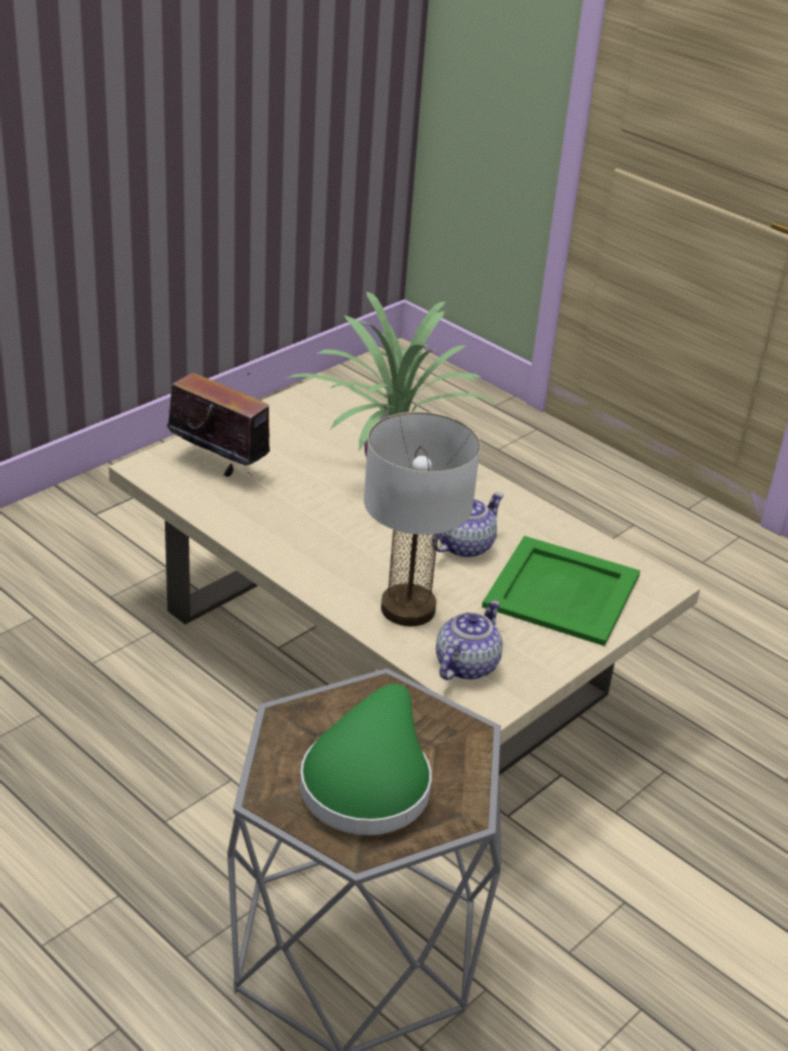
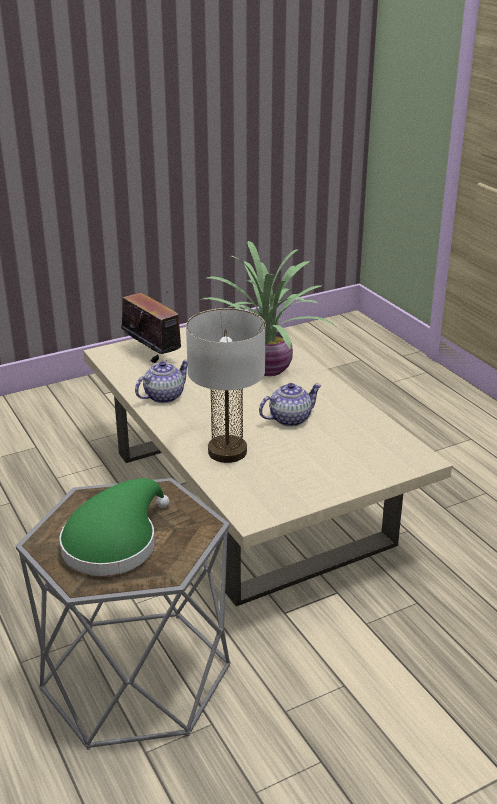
camera: 20 degrees right, 5 degrees down
(465, 665) = (247, 491): teapot -> teapot (163, 396)
(560, 591) = (343, 454): green tray -> none

